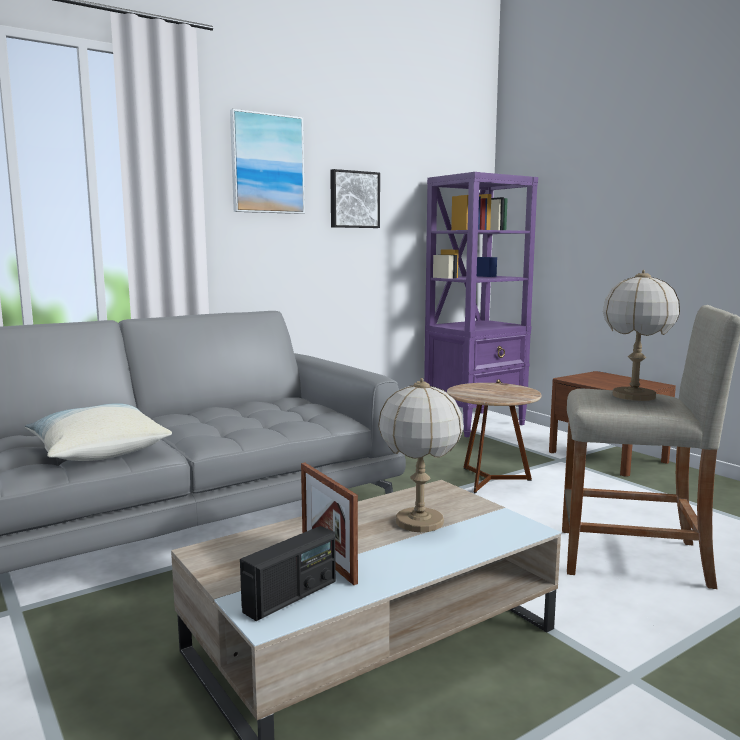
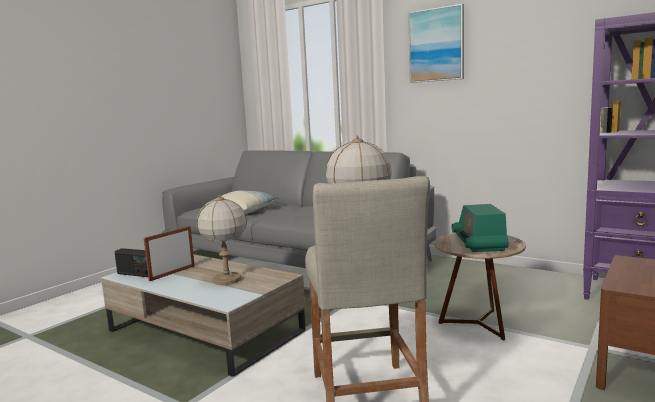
camera: 70 degrees right, 0 degrees up
(354, 199) = (514, 61): picture -> none
(495, 391) = (479, 242): none -> radio

